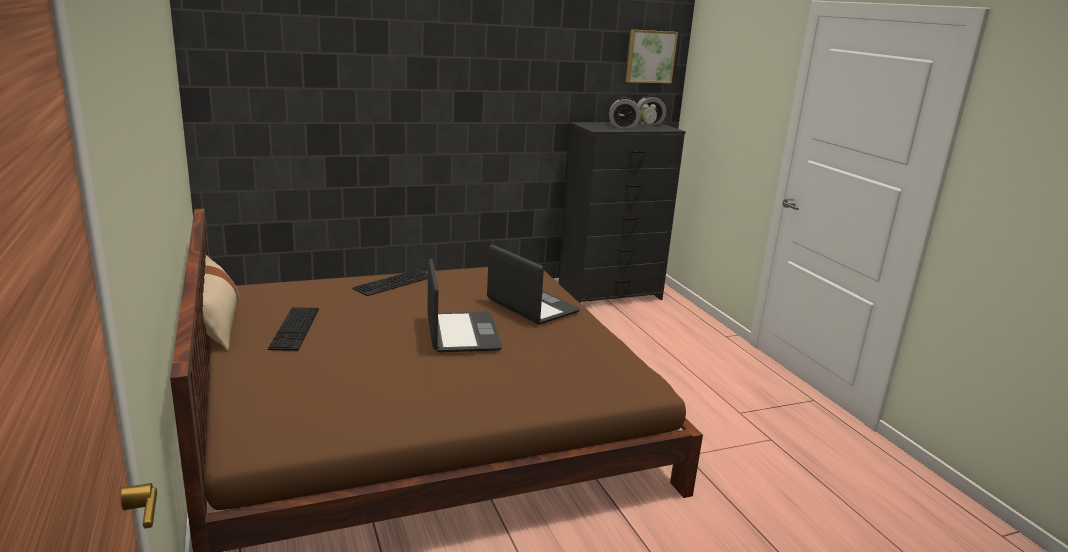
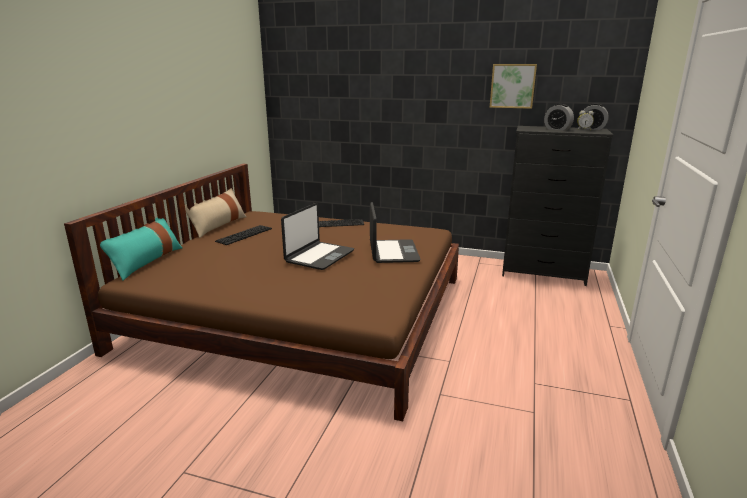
camera: 40 degrees right, 0 degrees up
(216, 411) = (147, 262): none -> turquoise pillow
(650, 56) = (601, 69): picture -> picture (512, 86)

